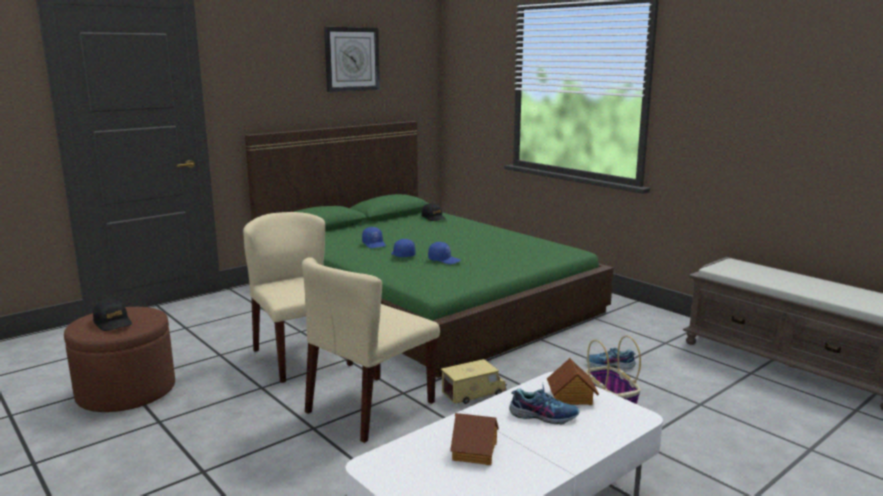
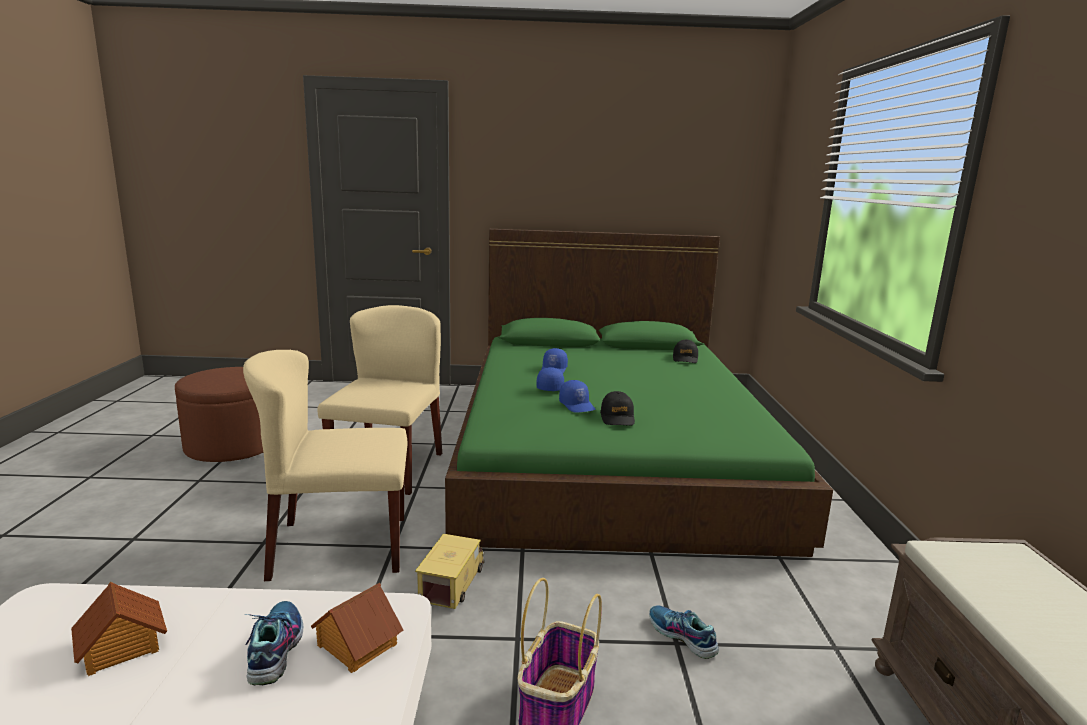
camera: 40 degrees right, 0 degrees up
(113, 322) = (217, 377): black cap -> black cap (617, 417)
(351, 59) = (634, 153): wall clock -> none
(473, 393) = (451, 584): toy truck -> toy truck turned 90 degrees counterclockwise
(543, 415) = (274, 649): shoe -> shoe turned 150 degrees counterclockwise

